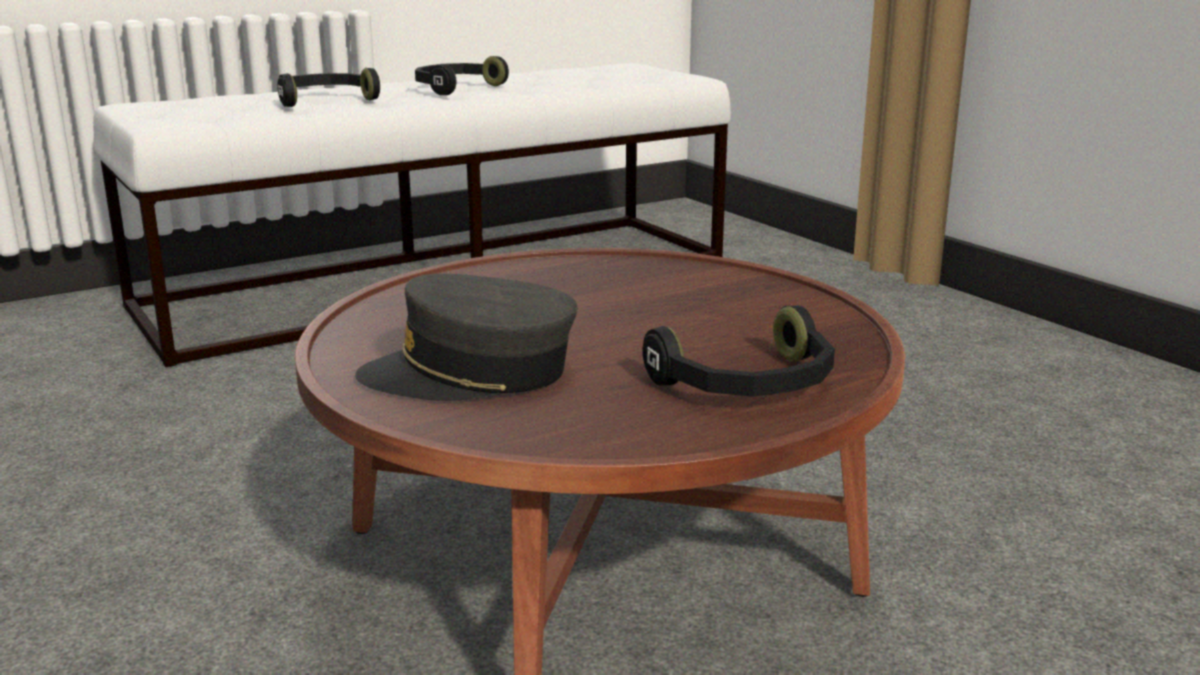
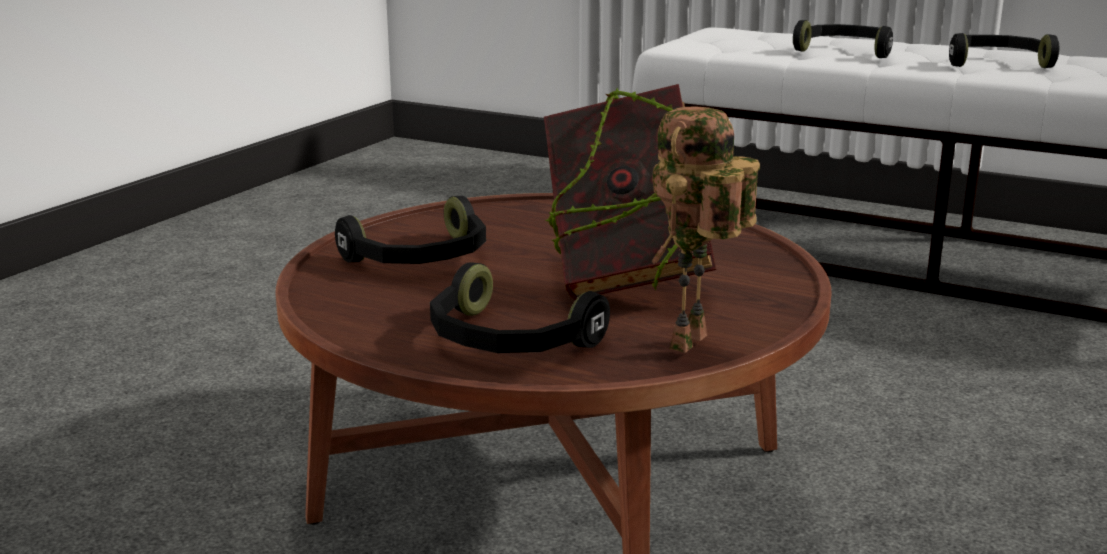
camera: 60 degrees right, 0 degrees up
(471, 374) = (422, 258): grey cap -> black headphones
(655, 316) = (625, 281): none -> book
(838, 325) = (692, 344): none -> toy robot

